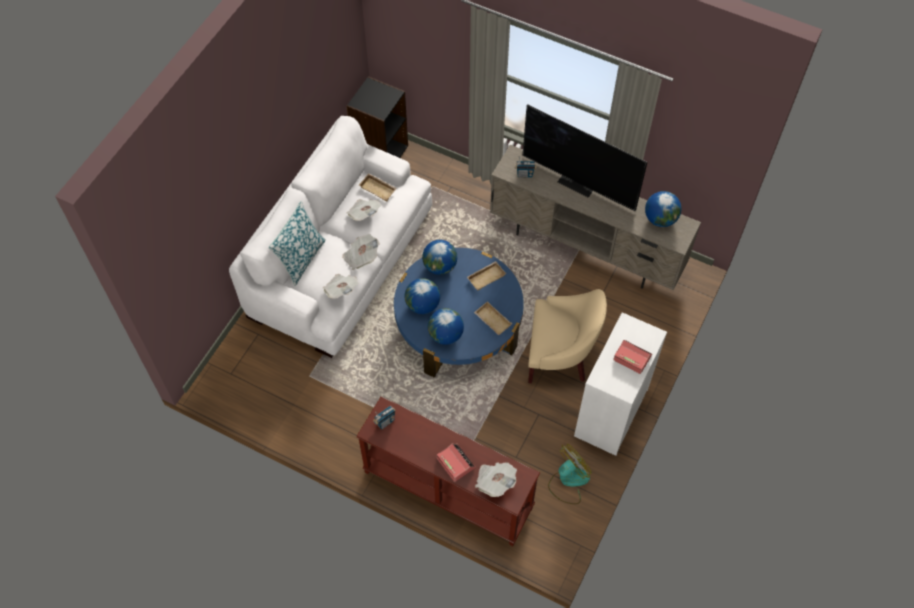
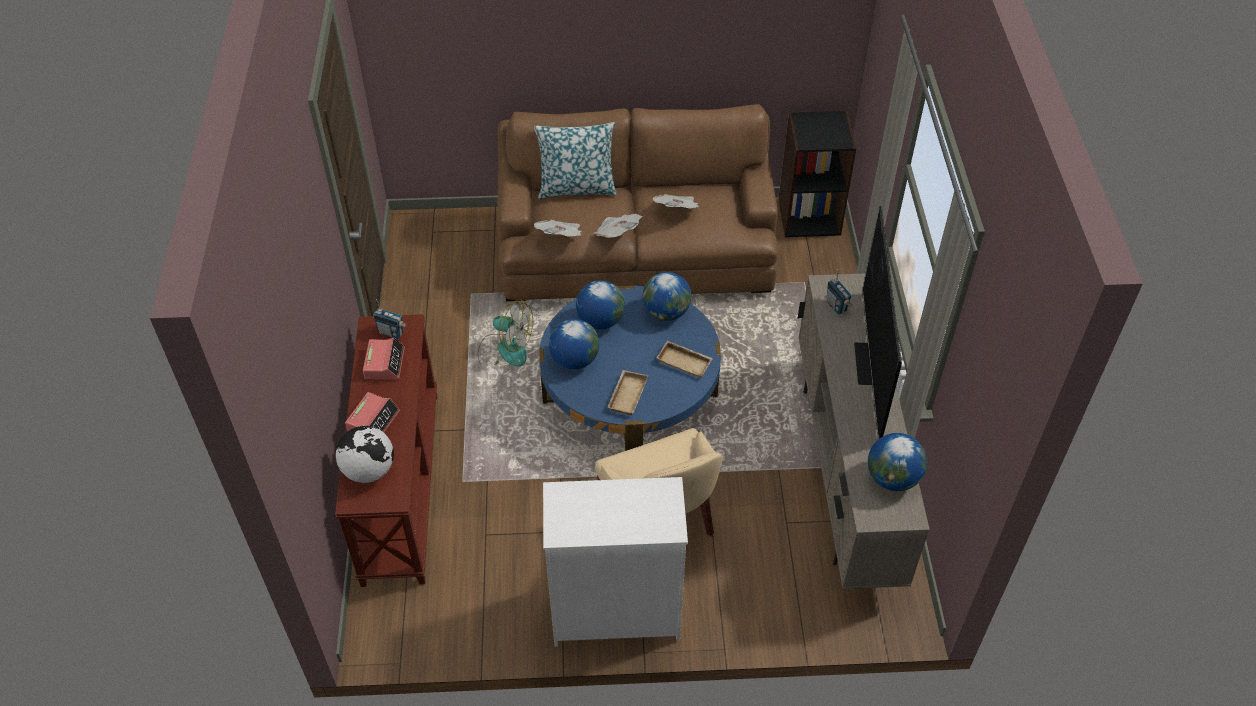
camera: 60 degrees right, 10 degrees down
(340, 261) = (636, 251): white sofa -> brown sofa
(378, 189) = (721, 206): beige tray -> none
(495, 482) = (369, 470): newspaper -> globe
(568, 481) = (484, 607): fan -> fan (505, 349)
(632, 357) = (617, 517): alarm clock -> alarm clock (384, 363)

